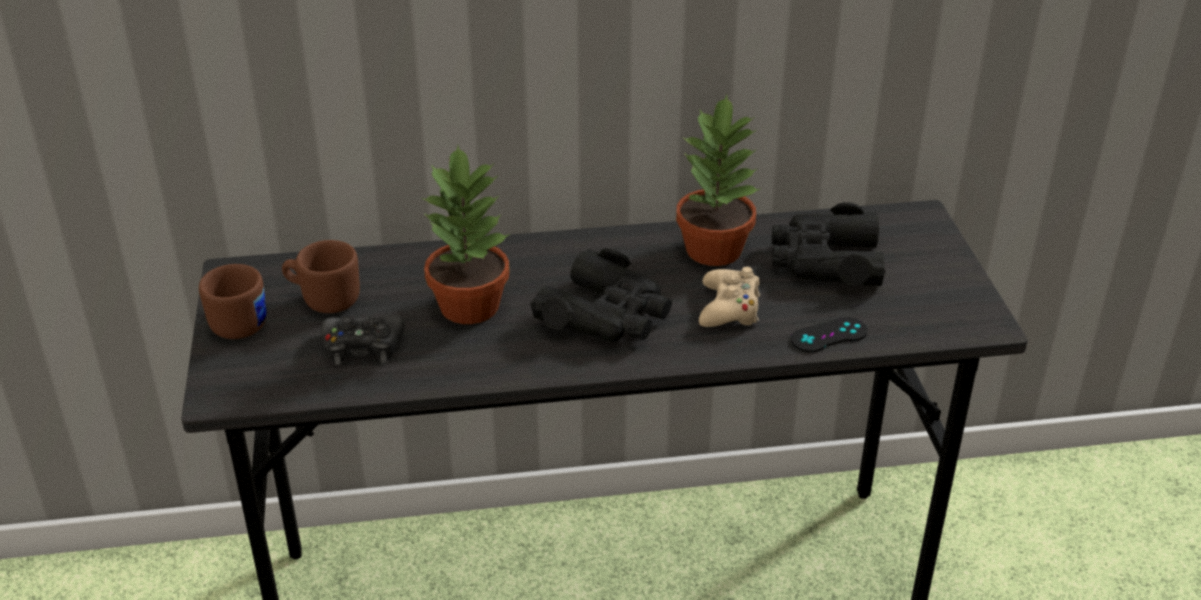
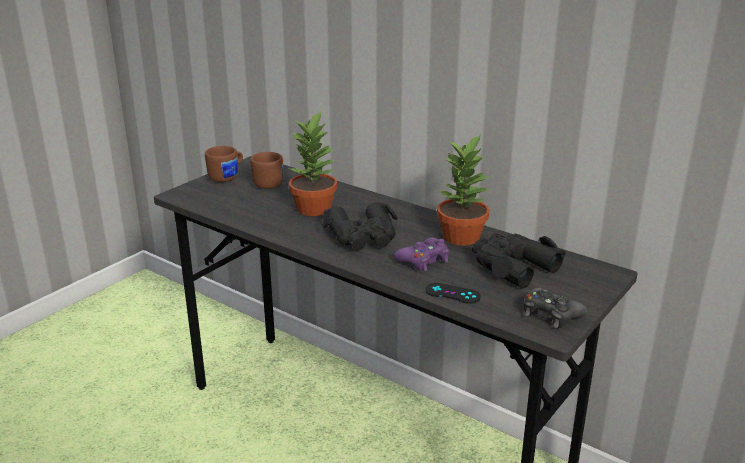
camera: 45 degrees right, 10 degrees down
(363, 346) = (250, 203): black game controller -> black game controller (551, 314)
(729, 308) = (423, 260): beige game controller -> purple game controller

